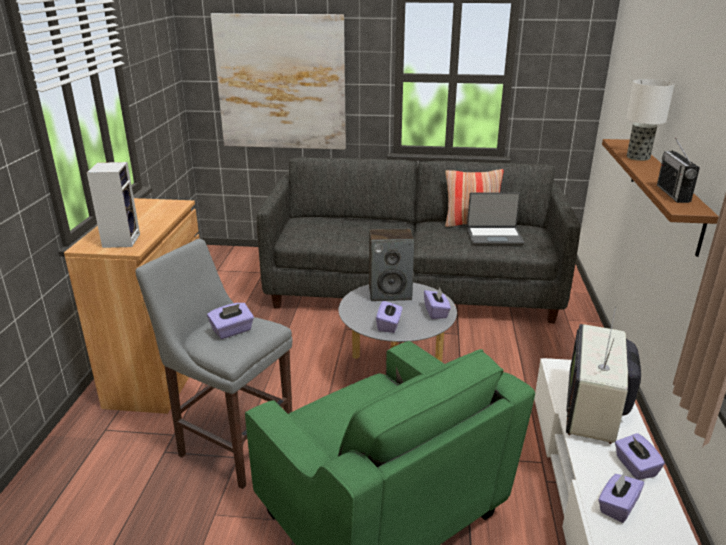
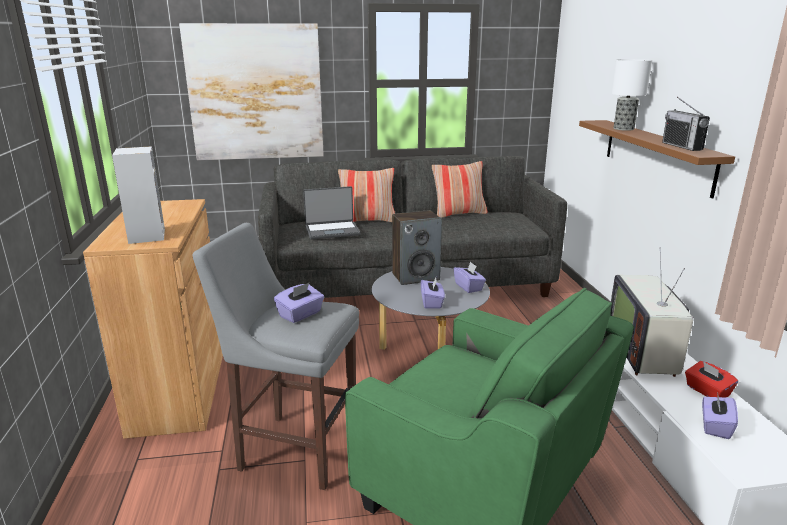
camera: 15 degrees left, 5 degrees down
(375, 222) = (367, 220): none -> pillow
(494, 237) = (486, 222): laptop -> laptop (332, 231)
(635, 466) = (707, 391): purple tissue box -> red tissue box

